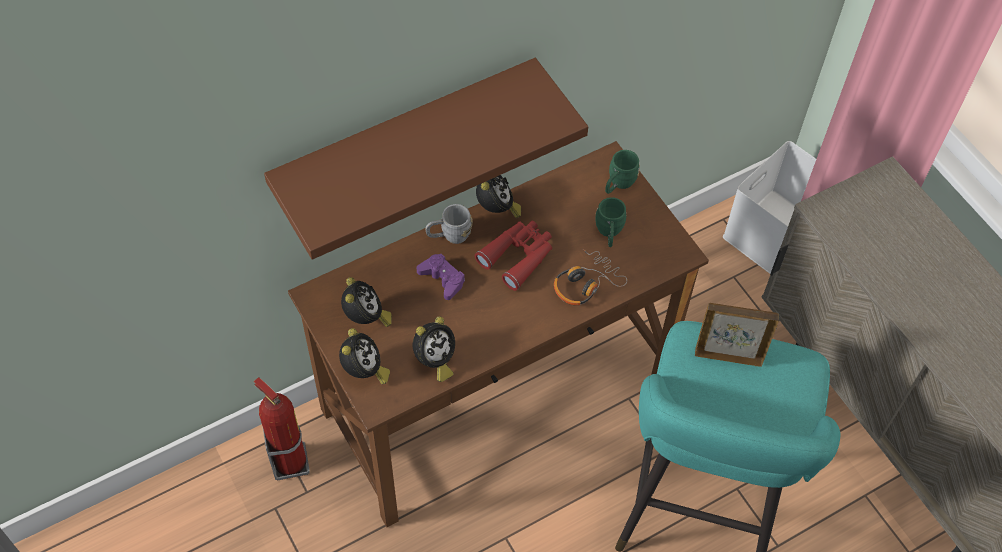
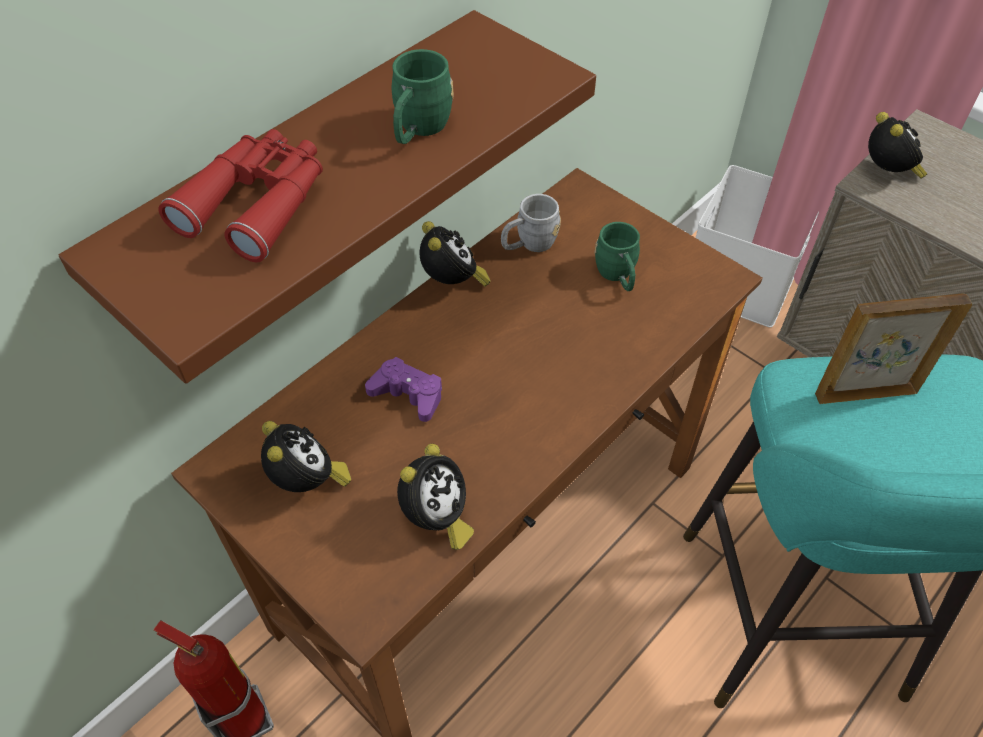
camera: 15 degrees left, 5 degrees down
(364, 371) = (328, 567): alarm clock -> alarm clock (887, 174)
(449, 235) = (398, 333): grey mug -> grey mug (529, 244)
(518, 256) = (506, 336): red binoculars -> red binoculars (258, 203)
(585, 283) = (615, 348): headphones -> none
(618, 184) = (602, 215): green mug -> green mug (418, 130)

